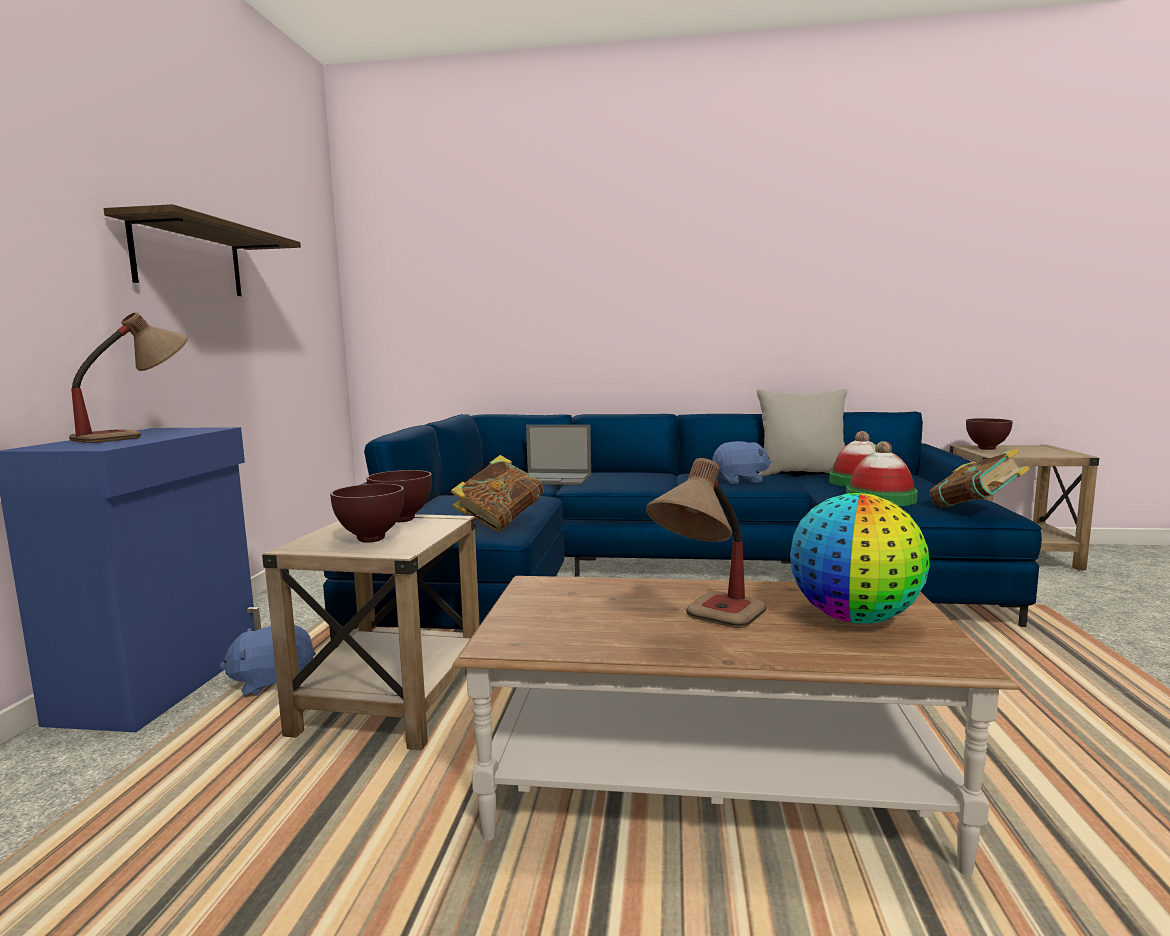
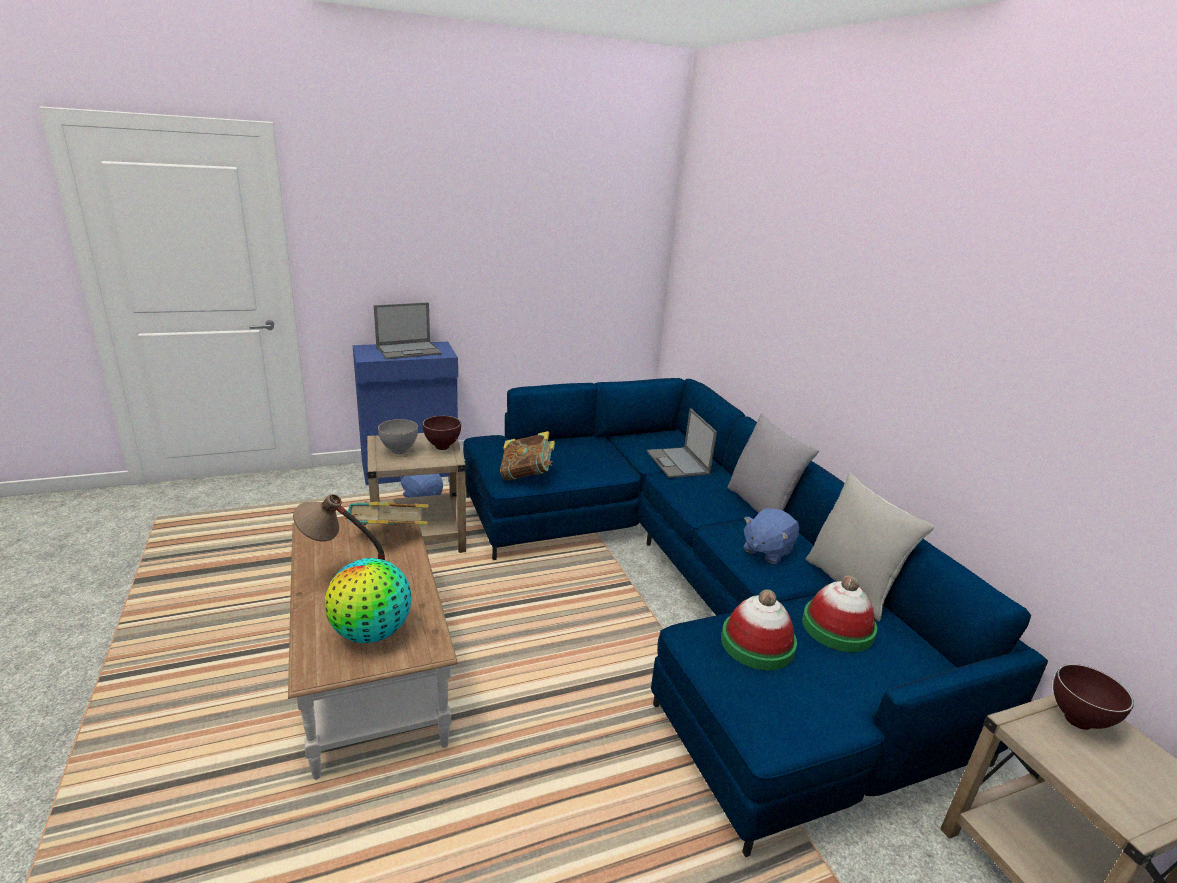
camera: 60 degrees right, 15 degrees up
(138, 436) = (409, 350): table lamp -> laptop
(188, 259) = (495, 242): shelf -> none
(370, 540) = (398, 452): brown bowl -> grey bowl
(666, 473) = (761, 507): none -> grey pillow
(740, 480) = (766, 550): blue plush toy -> blue plush toy turned 75 degrees clockwise
(975, 510) = (760, 714): book -> book (388, 537)

